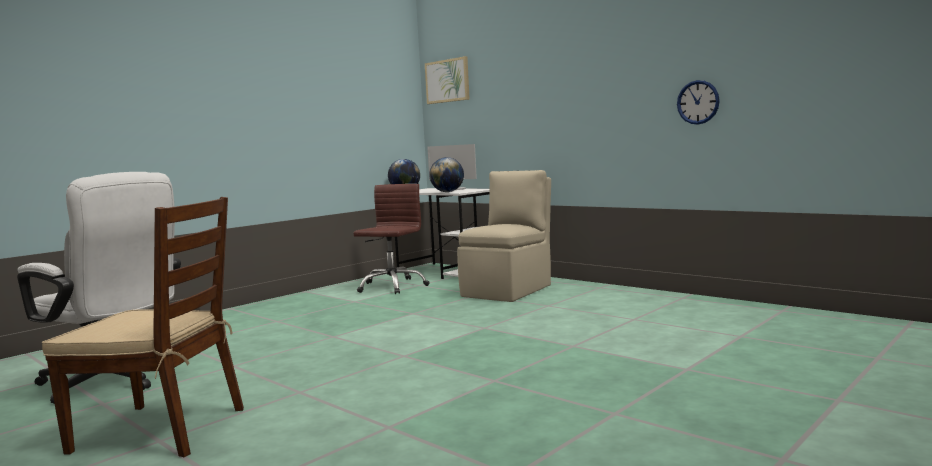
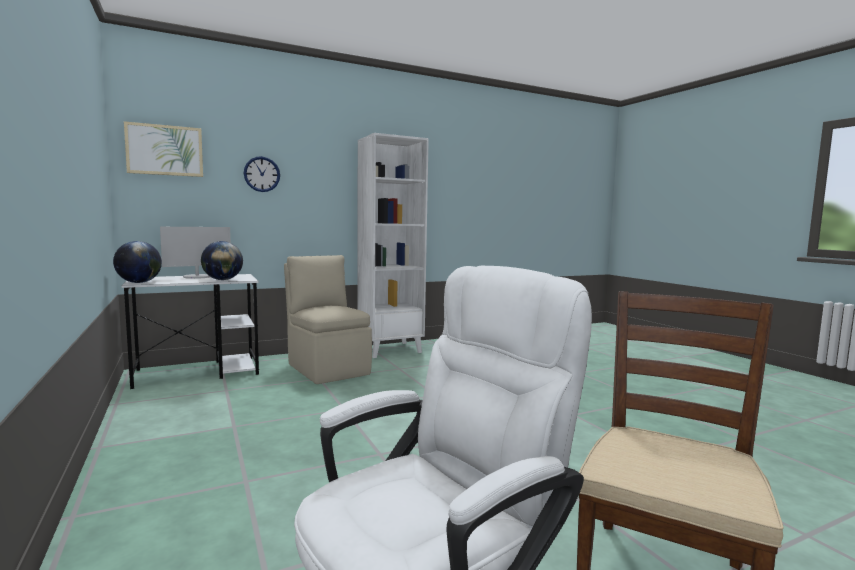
camera: 70 degrees left, 0 degrees up
(392, 286) = (202, 401): brown office chair -> none
(611, 292) = (390, 349): none -> white bookcase
(698, 102) = (436, 209): wall clock -> wall clock (262, 174)

